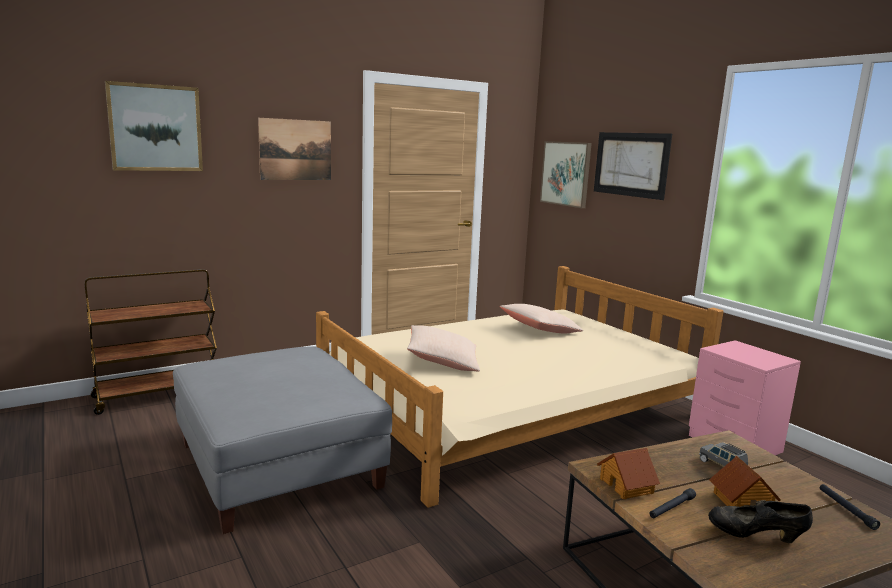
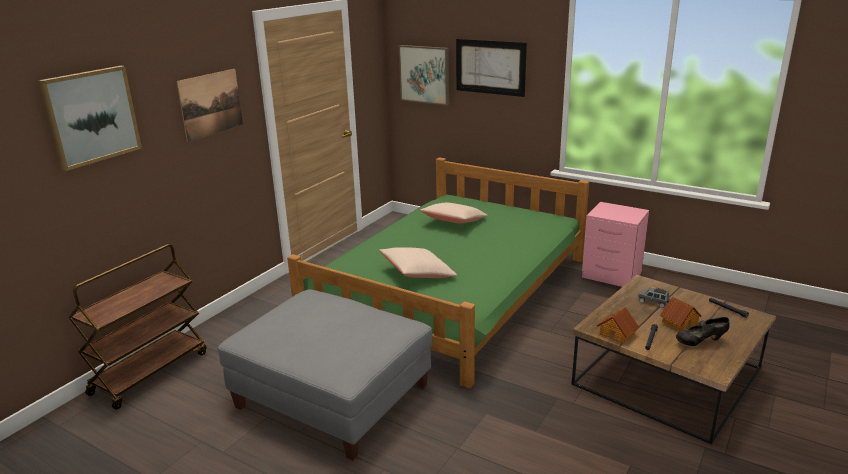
camera: 25 degrees left, 10 degrees up
(509, 408) = (451, 291): beige bed -> green bed

